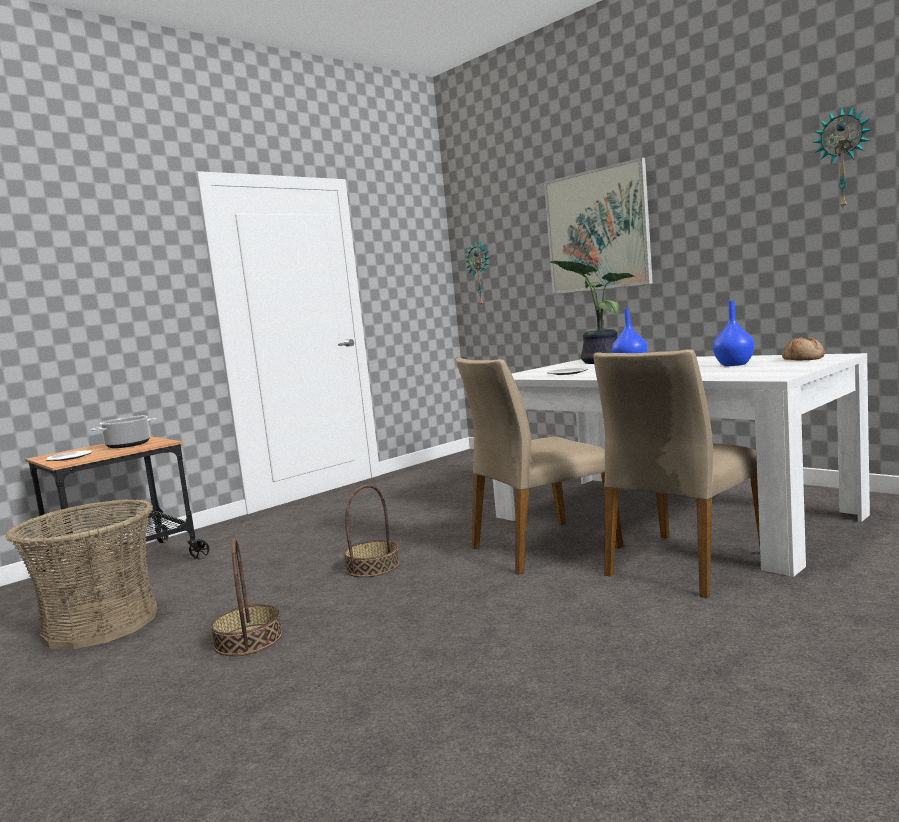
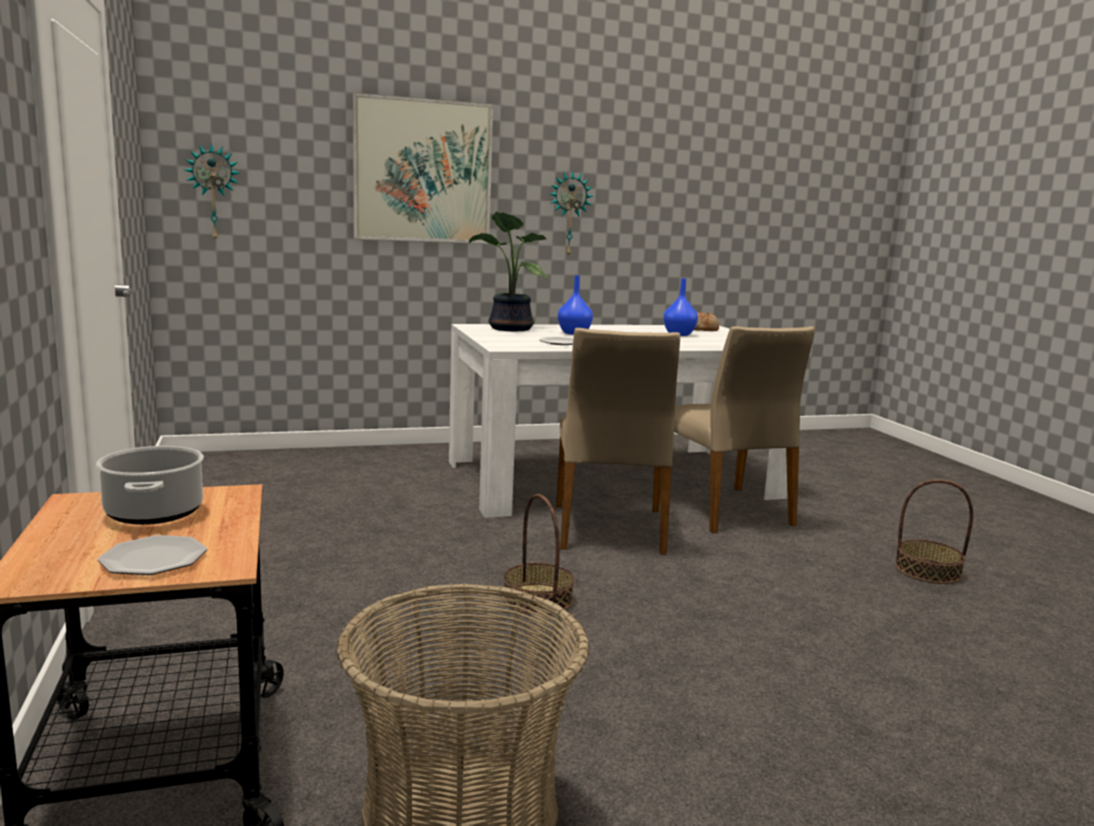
camera: 65 degrees left, 5 degrees up
(248, 640) = (678, 705): basket -> basket (928, 571)
(843, 159) = (669, 162): wall clock -> wall clock (569, 214)

